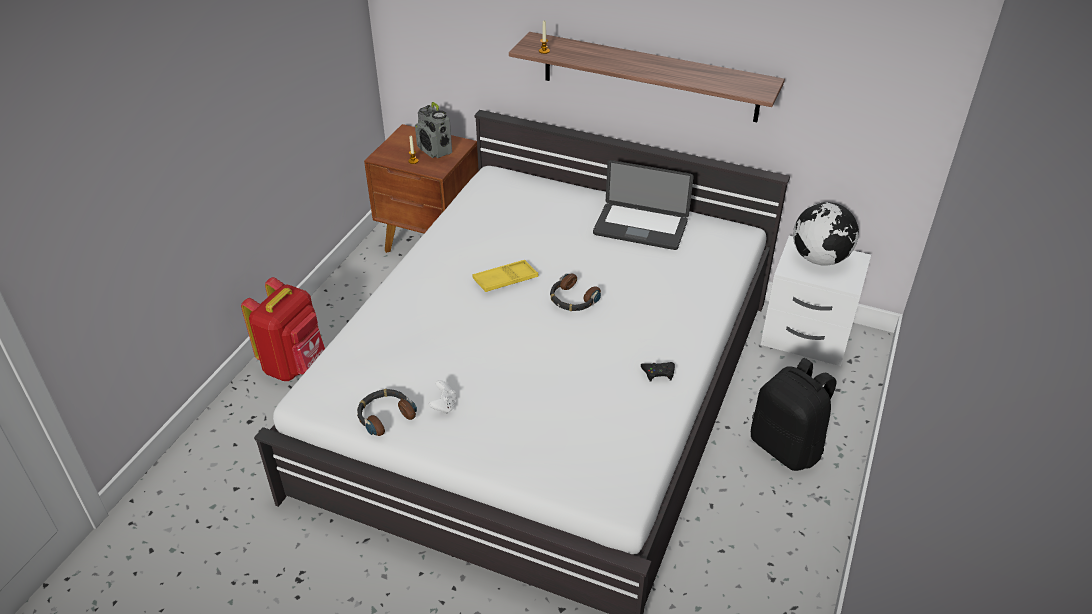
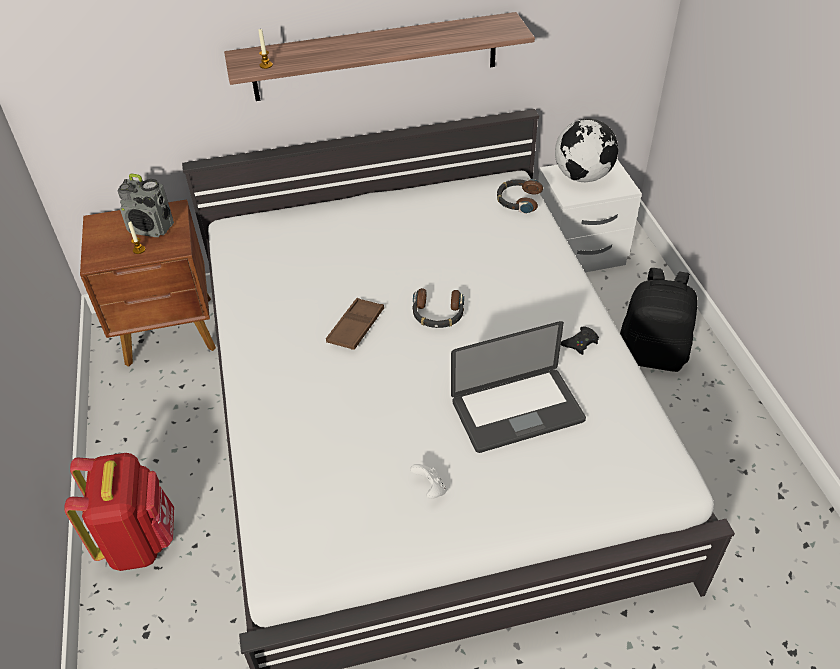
camera: 35 degrees left, 5 degrees up
(385, 415) = (384, 536): headphones -> headphones (518, 200)
(505, 280) = (356, 327): yellow tray -> brown tray
(640, 228) = (425, 216): laptop -> laptop (517, 411)

